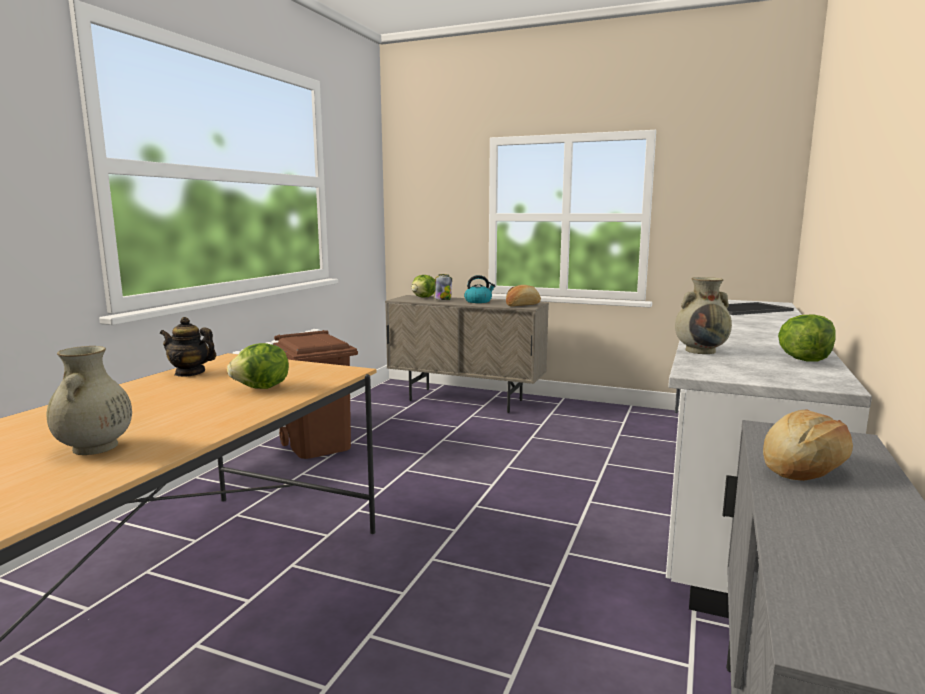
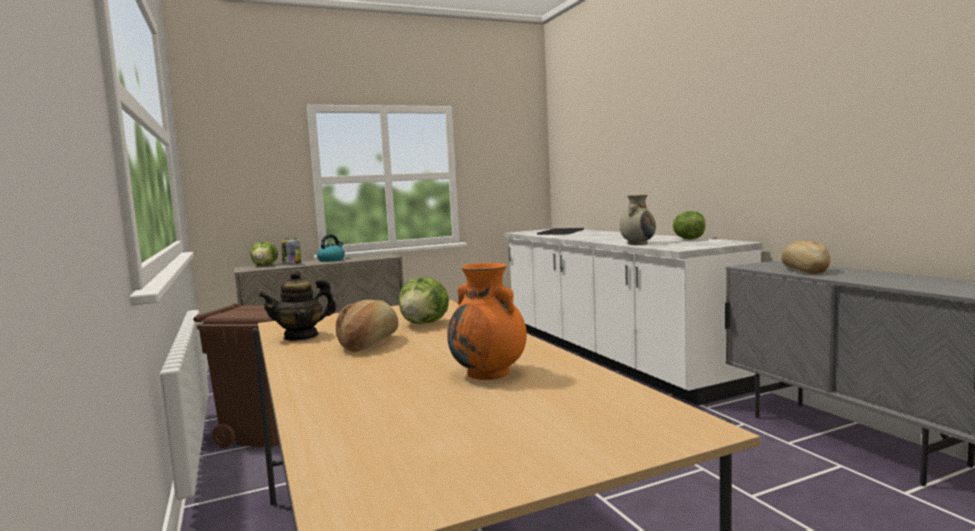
camera: 45 degrees left, 5 degrees down
(95, 448) = (489, 373): beige vase -> orange vase
(522, 305) = (380, 256): bread -> bread (369, 343)

